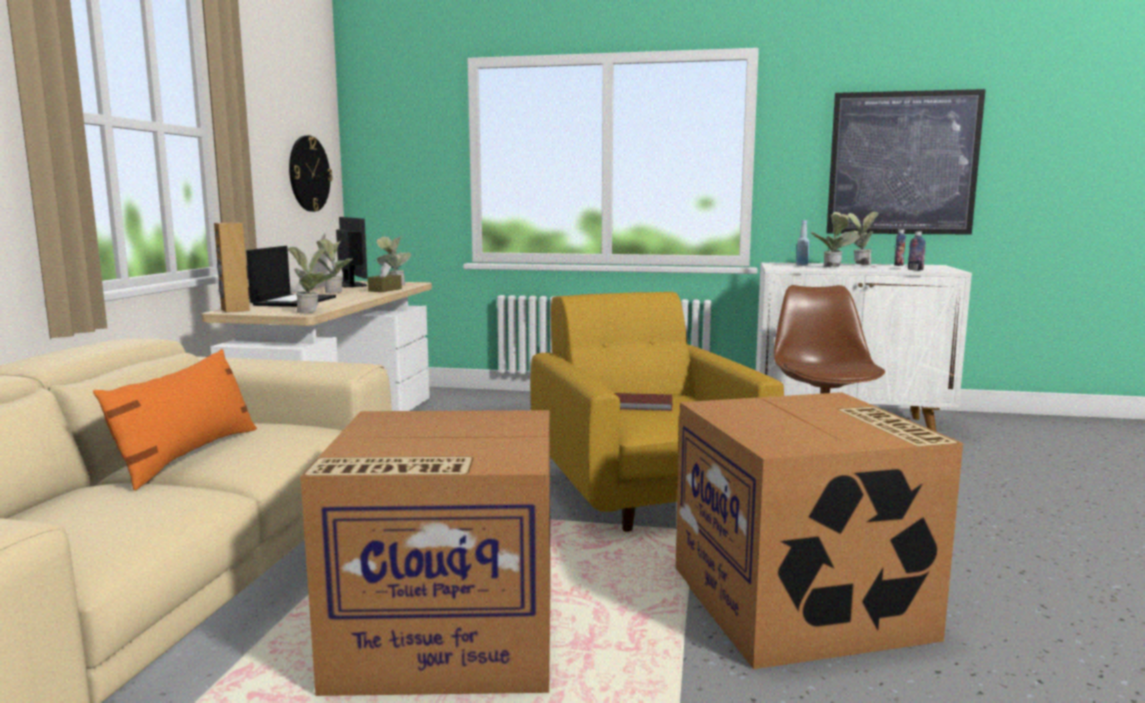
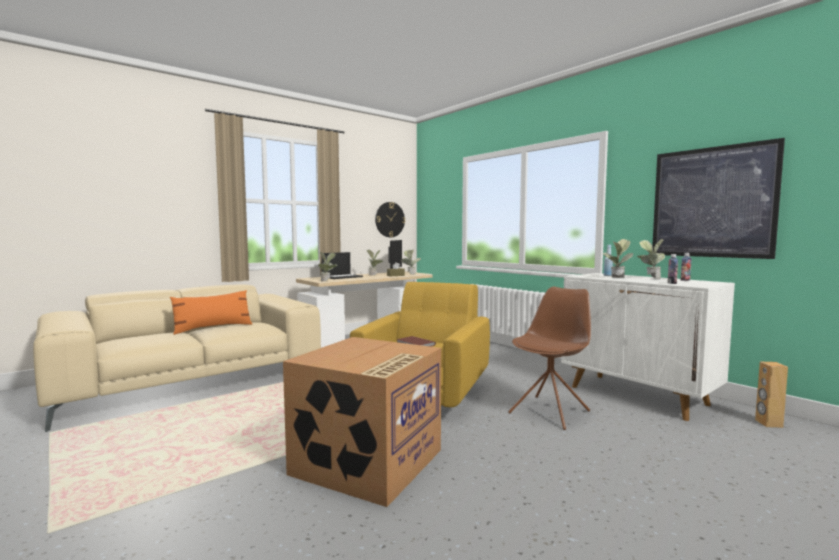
camera: 40 degrees right, 5 degrees down
(234, 310) = (308, 278): brown speaker -> brown speaker (768, 423)
(444, 635) = (233, 419): cardboard box -> none

